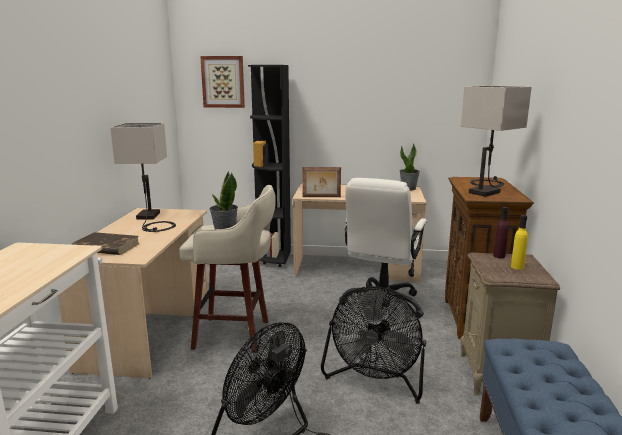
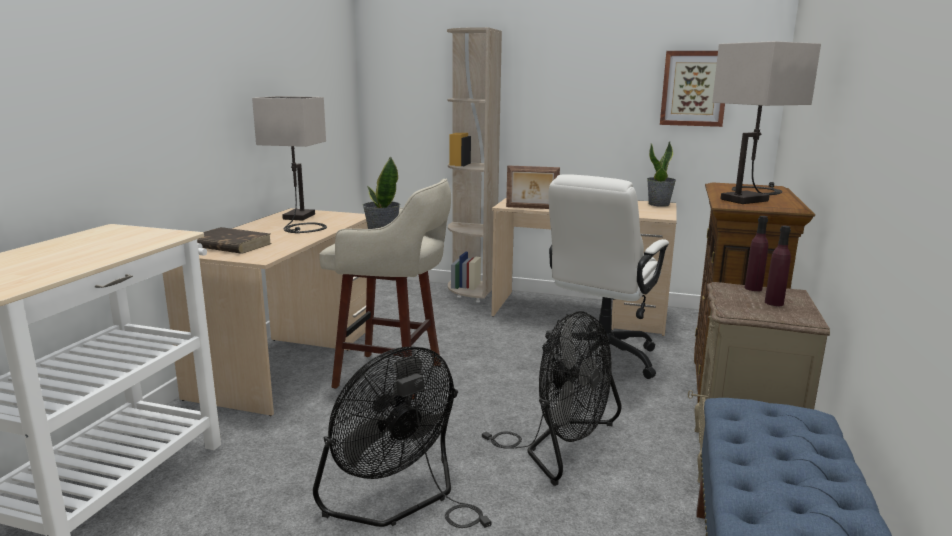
camera: 10 degrees right, 0 degrees up
(223, 82) = (418, 54): picture -> picture (694, 88)
(272, 261) = (470, 295): black bookcase -> beige bookcase
(372, 378) = (558, 446): black fan -> black fan turned 90 degrees counterclockwise
(517, 267) = (774, 303): yellow bottle -> purple bottle

